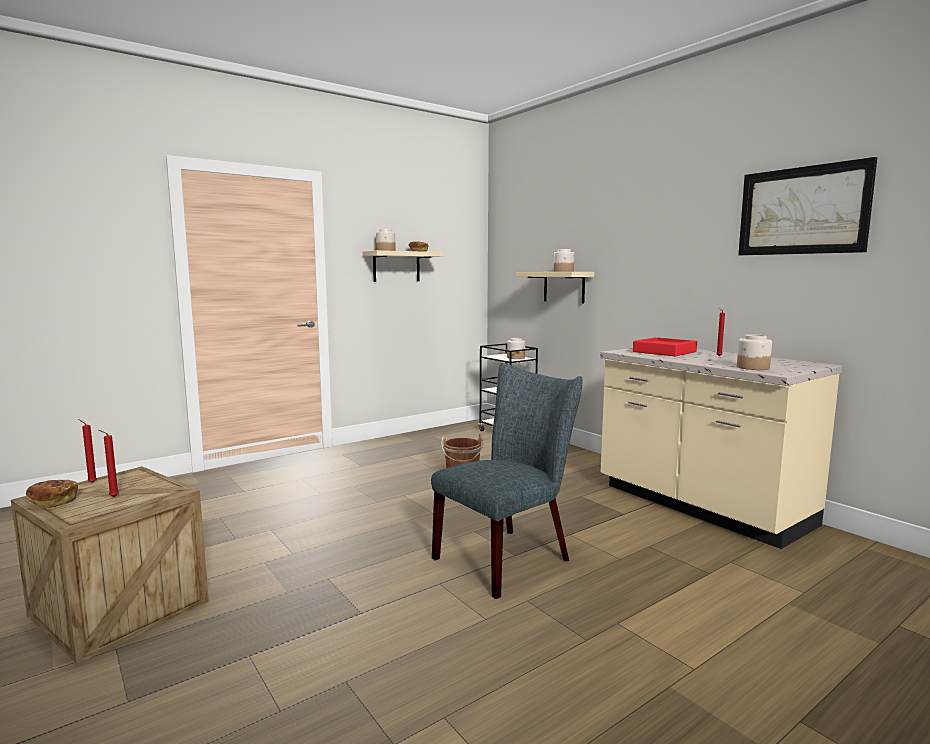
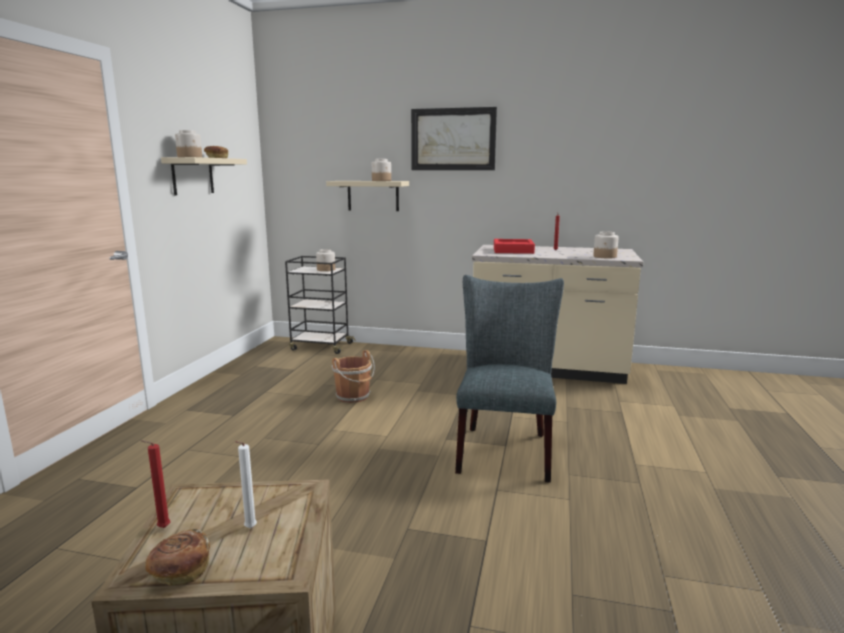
camera: 40 degrees left, 5 degrees up
(112, 497) = (249, 529): red candle -> white candle
(802, 211) = (602, 136): picture -> picture (453, 139)

